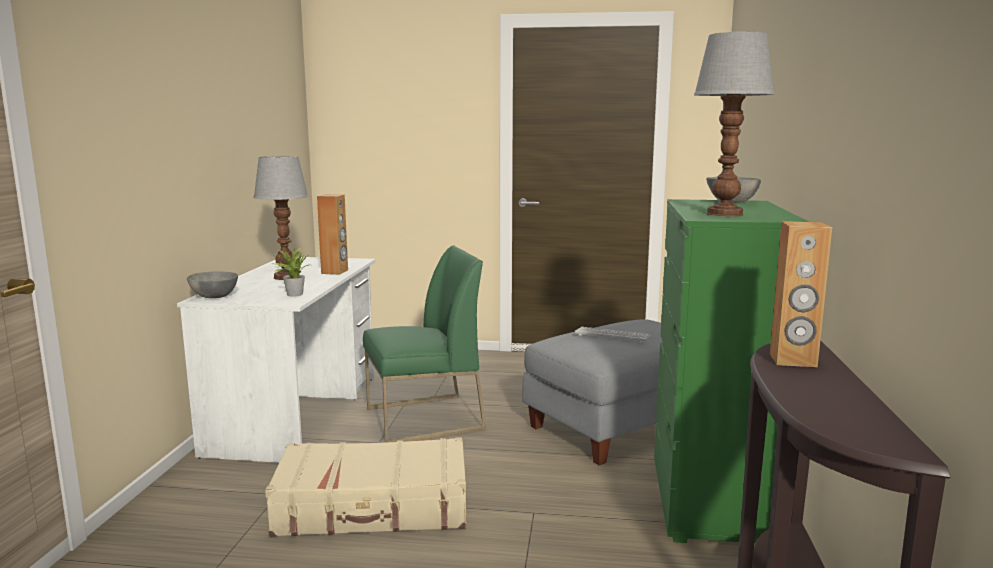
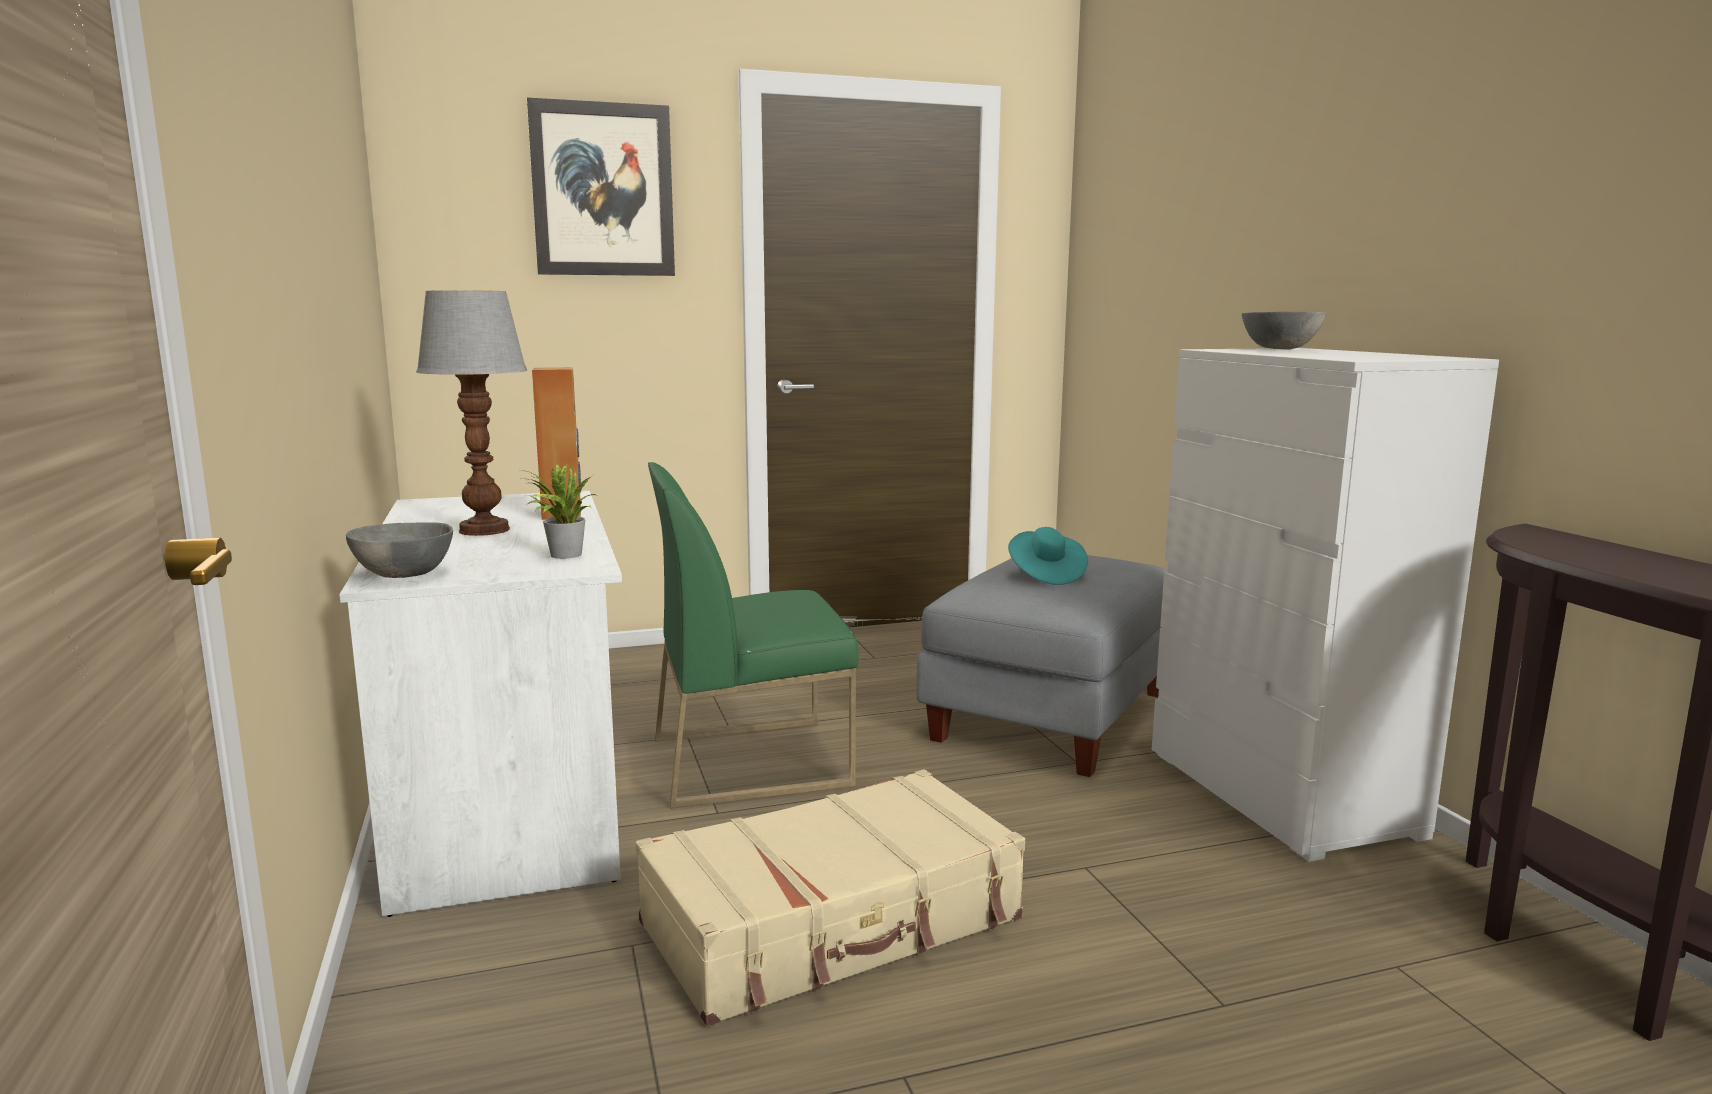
camera: 25 degrees left, 0 degrees up
(421, 88) = (603, 190): none -> picture
(423, 419) = (751, 761): green chair -> green chair turned 150 degrees counterclockwise
(612, 335) = (1045, 575): keyboard -> turquoise hat
(709, 501) = (1281, 795): green dresser -> white dresser
(725, 214) = (1353, 356): table lamp -> none
(793, 360) = (1577, 549): brown speaker -> none

